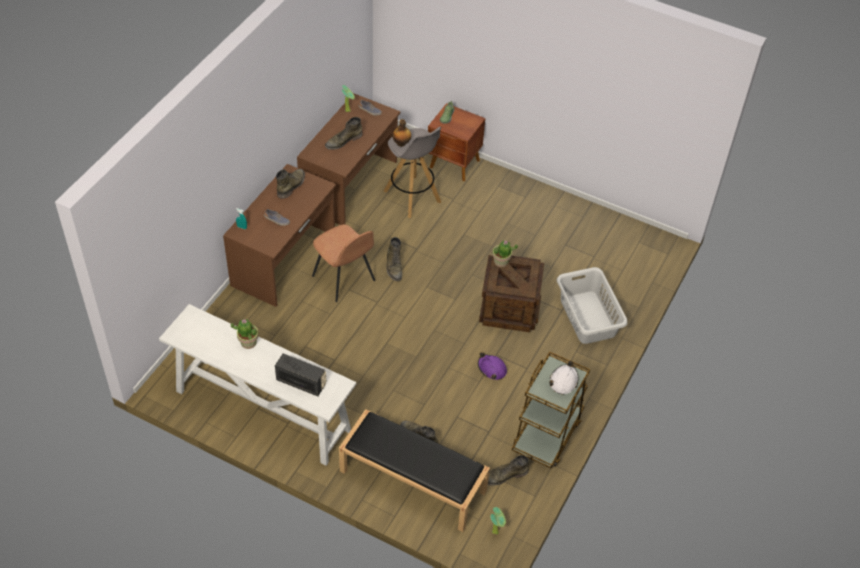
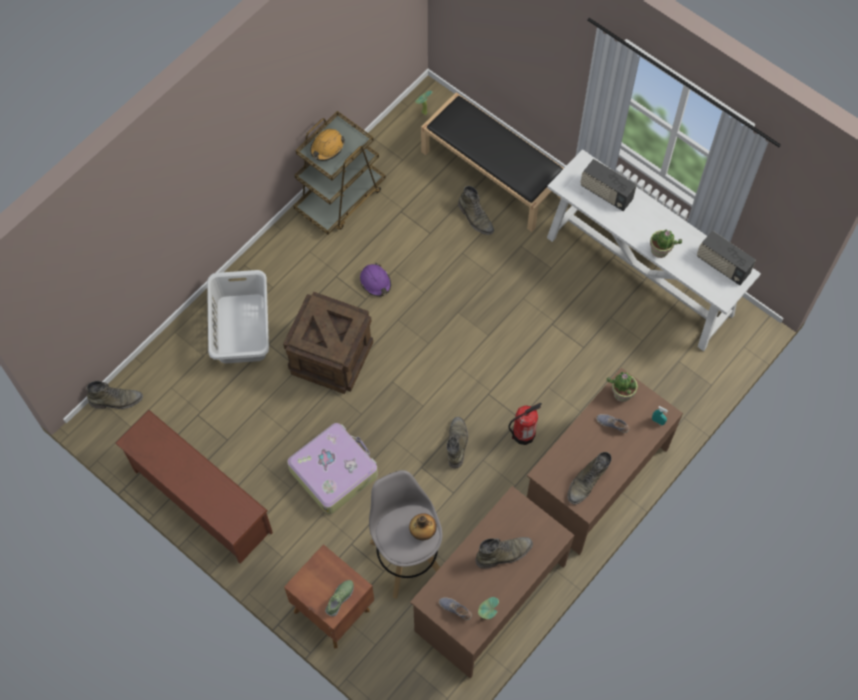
camera: 165 degrees left, 15 degrees up
(192, 338) = (722, 266): none -> radio
(344, 279) = (523, 434): brown chair -> fire extinguisher
(480, 237) = (334, 471): none -> suitcase
(501, 262) = (336, 350): potted plant -> potted plant (622, 393)
(505, 475) = (398, 163): green boot -> green boot (116, 400)
(563, 381) = (327, 147): white hard hat -> orange hard hat
(567, 207) = (200, 502): none -> brown shoe rack

